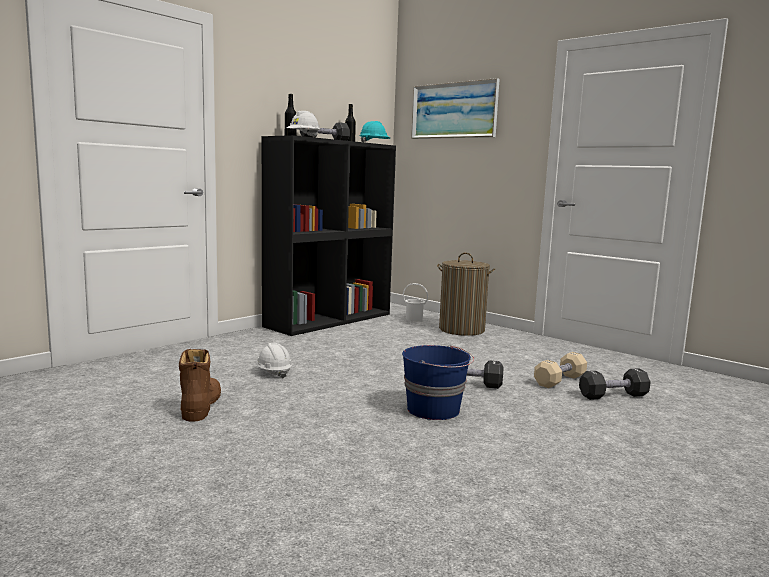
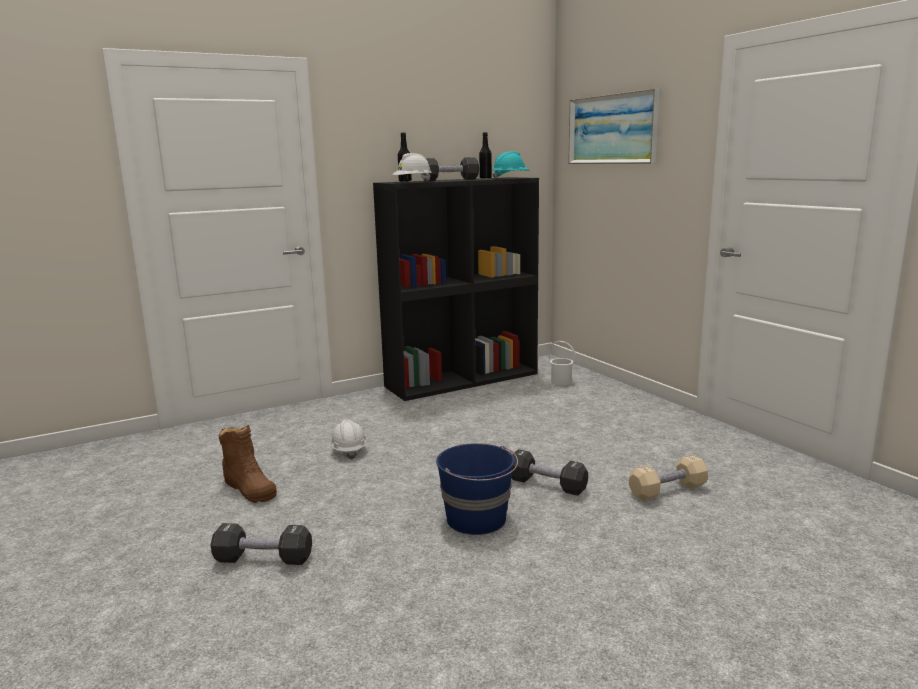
camera: 20 degrees right, 5 degrees up
(201, 405) = (249, 488): brown boot -> brown boot turned 120 degrees clockwise
(462, 329) = (606, 401): laundry basket -> none
(613, 396) = (720, 521): black dumbbell -> black dumbbell (263, 559)

